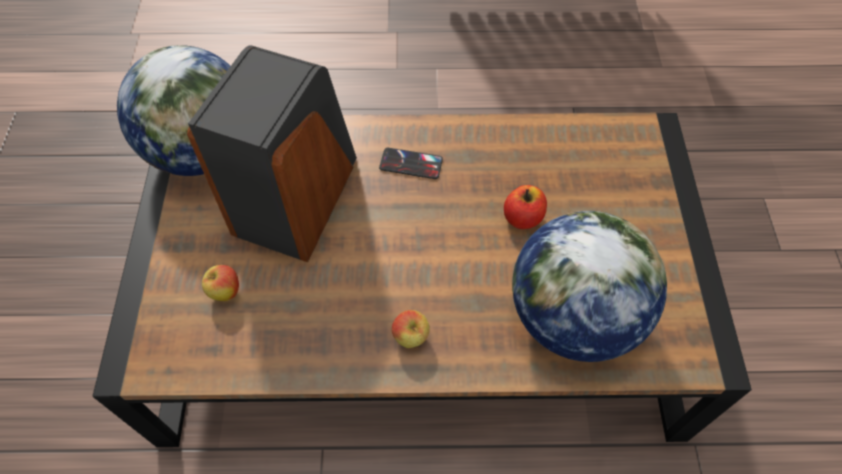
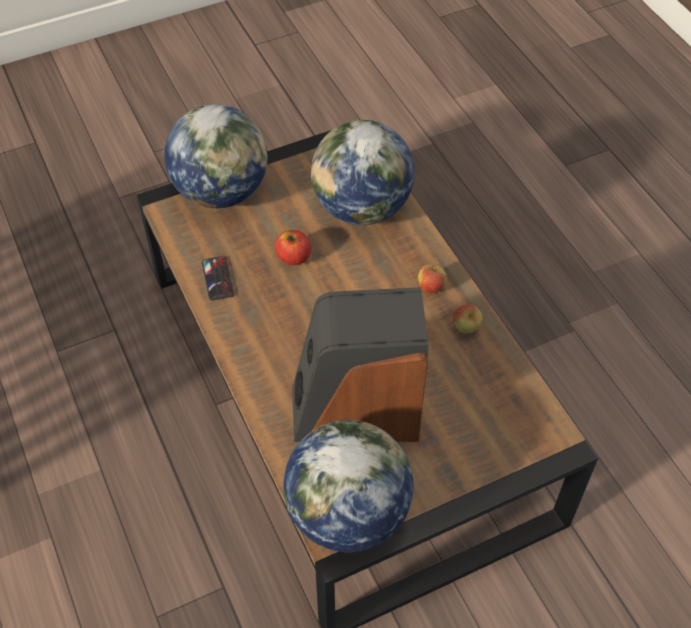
camera: 115 degrees left, 5 degrees down
(225, 292) = (469, 417): apple -> apple (466, 328)
(411, 164) = (278, 346): phone -> phone (218, 278)
(654, 185) = (221, 192): none -> globe

